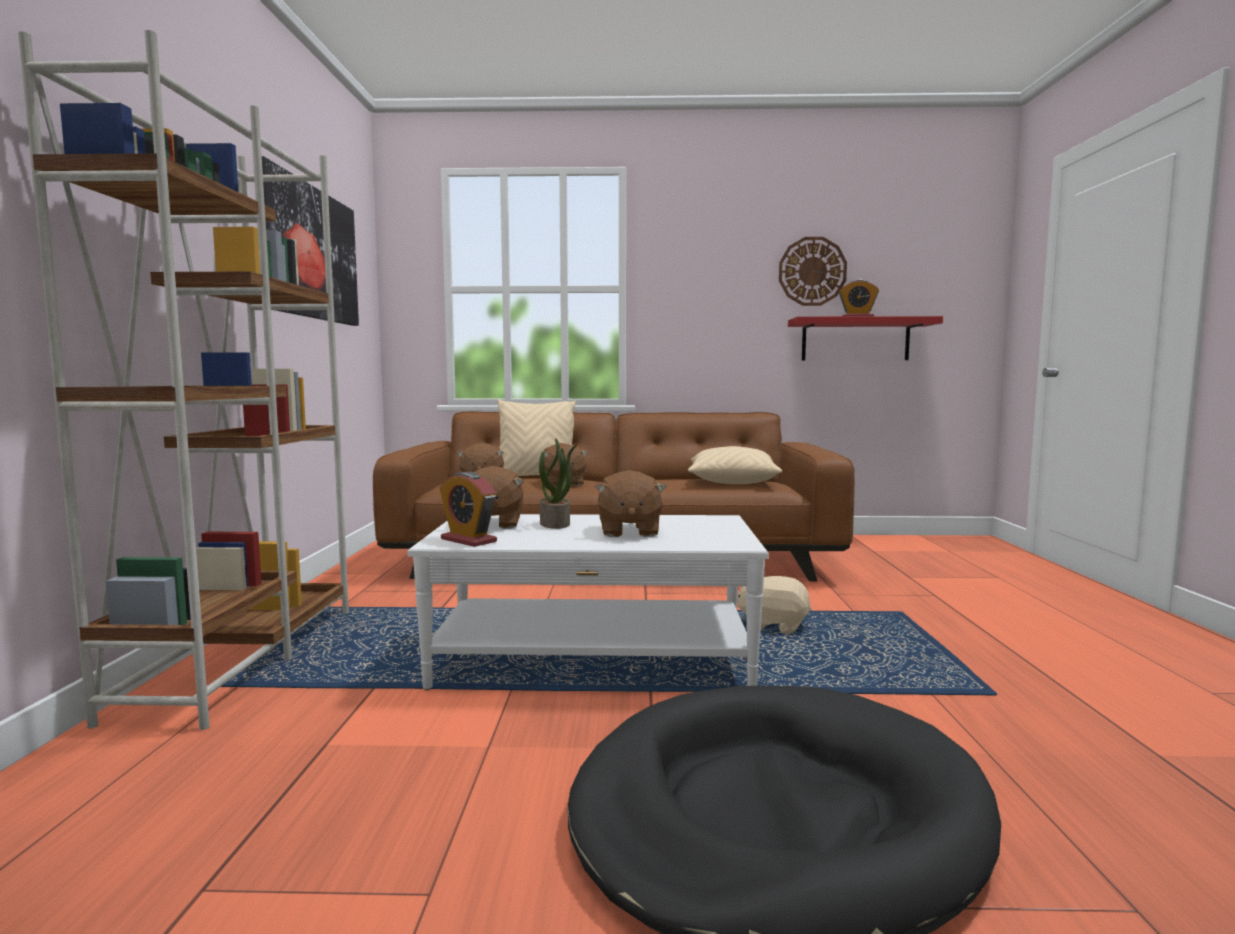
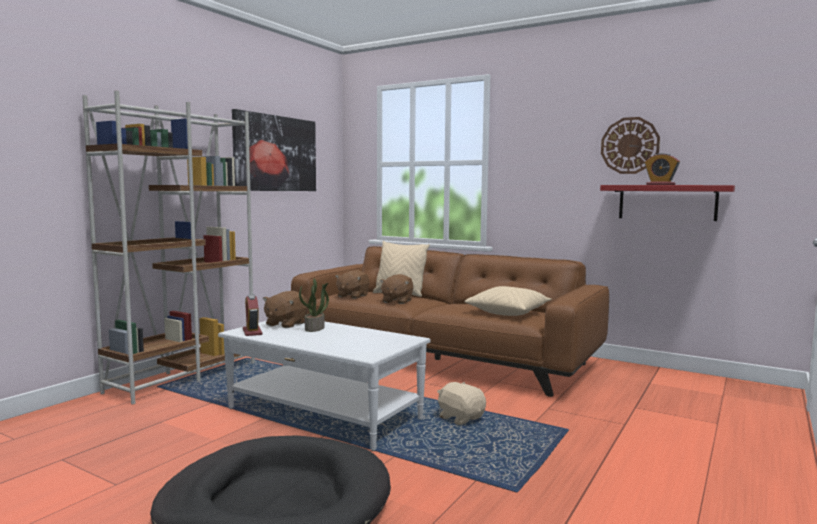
camera: 30 degrees right, 0 degrees up
(628, 531) = (337, 339): brown plush toy -> none

